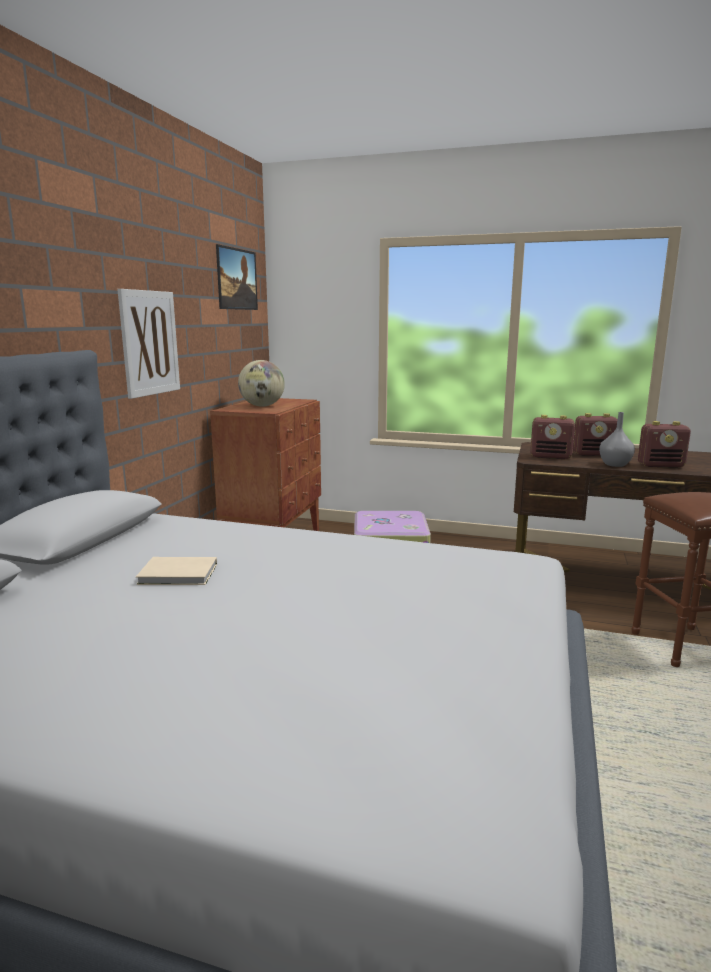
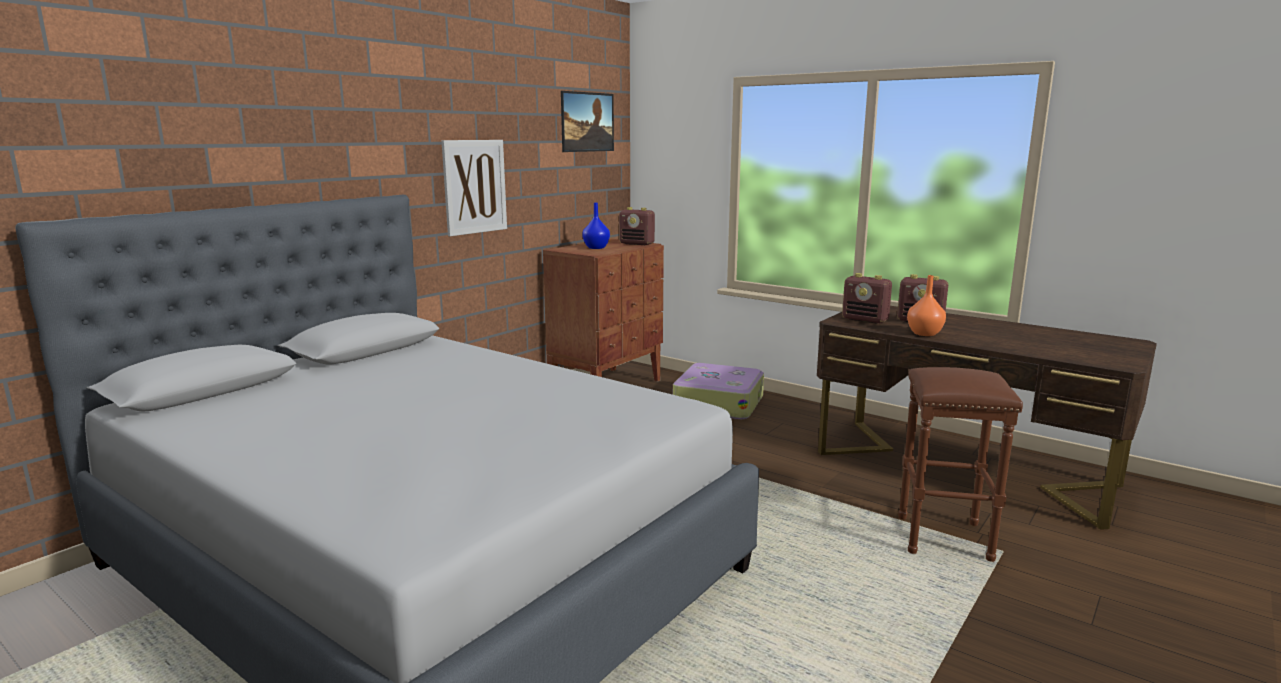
camera: 20 degrees right, 0 degrees up
(180, 574) = (405, 382): beige book -> none
(262, 406) = (596, 248): globe -> blue vase
(614, 465) = (923, 333): grey vase -> orange vase
(661, 465) = (978, 339): radio -> radio (637, 244)

